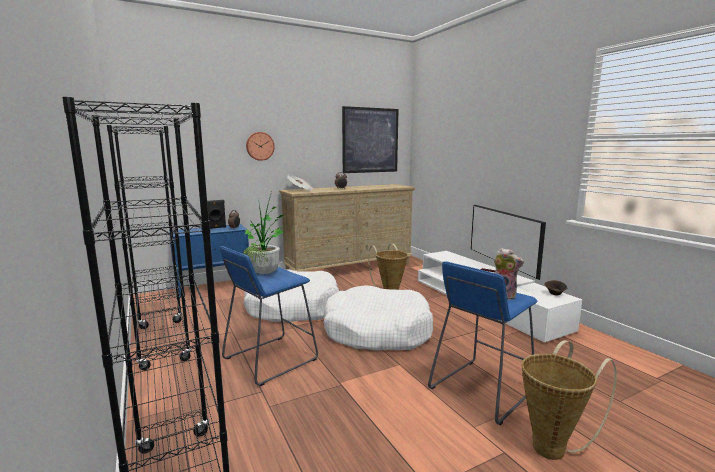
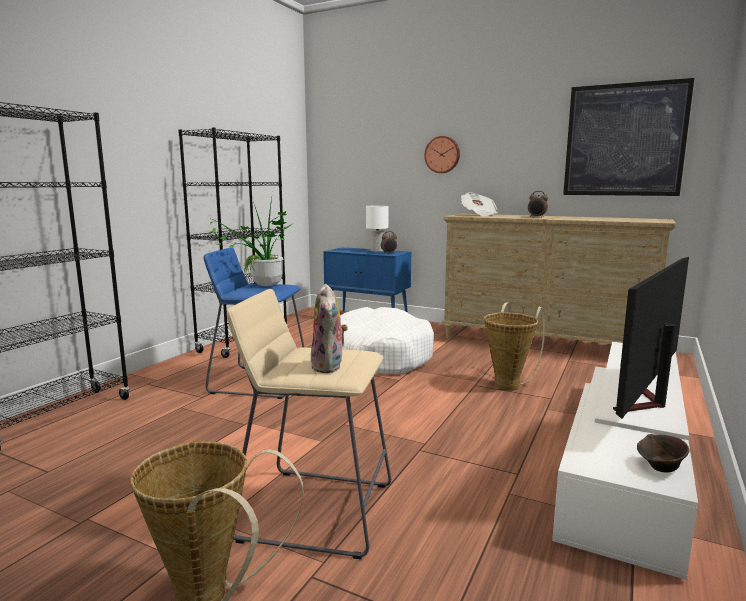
camera: 55 degrees right, 0 degrees up
(215, 228) = (377, 251): black speaker -> white table lamp
(377, 331) = (388, 407): white dog bed -> none
(482, 390) = (316, 510): blue stool -> beige stool

